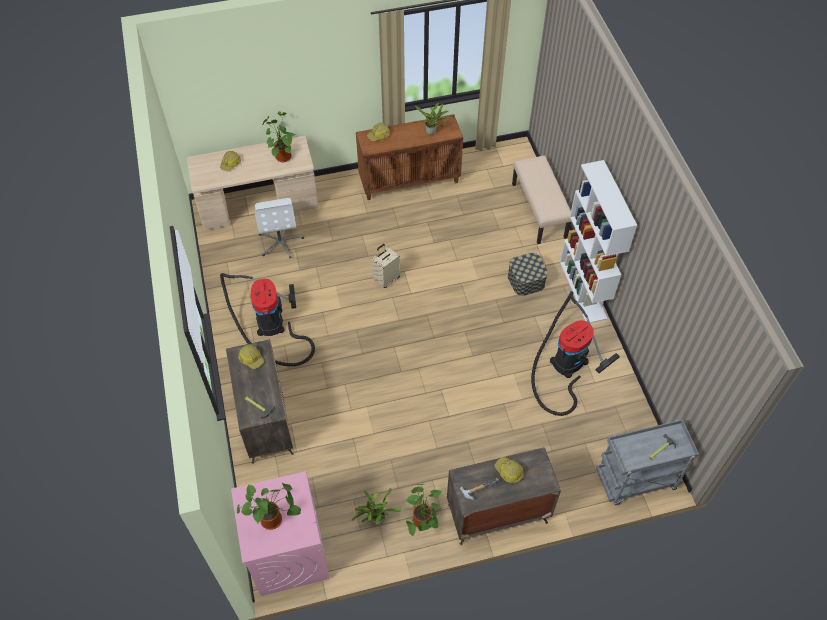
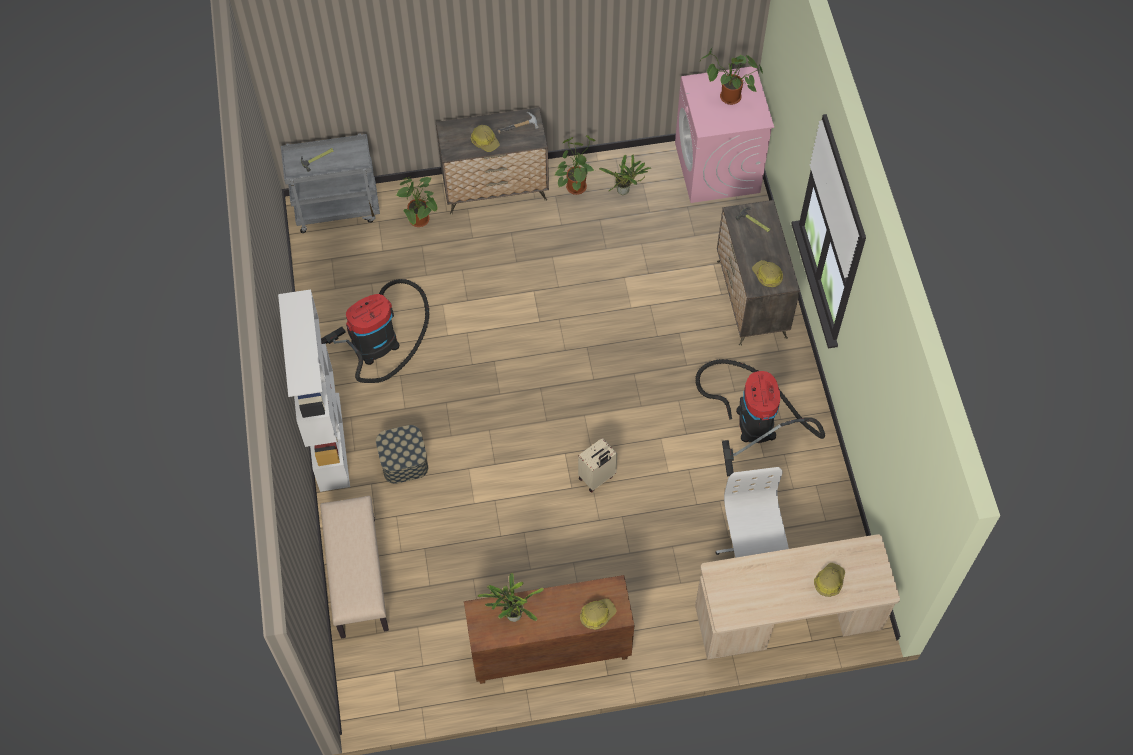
camera: 175 degrees left, 5 degrees up
(282, 156) = (750, 591): potted plant -> potted plant (421, 221)

